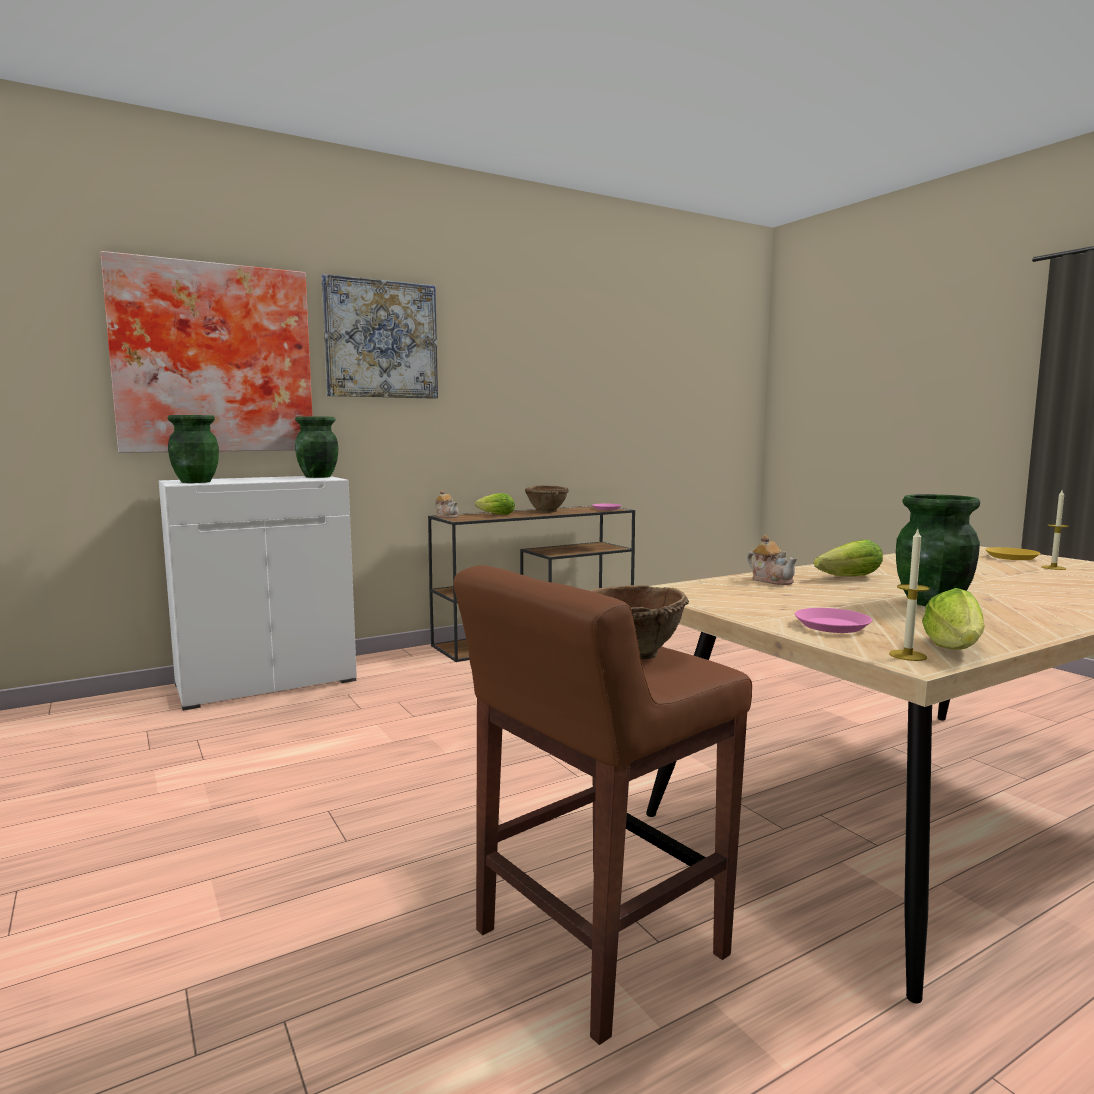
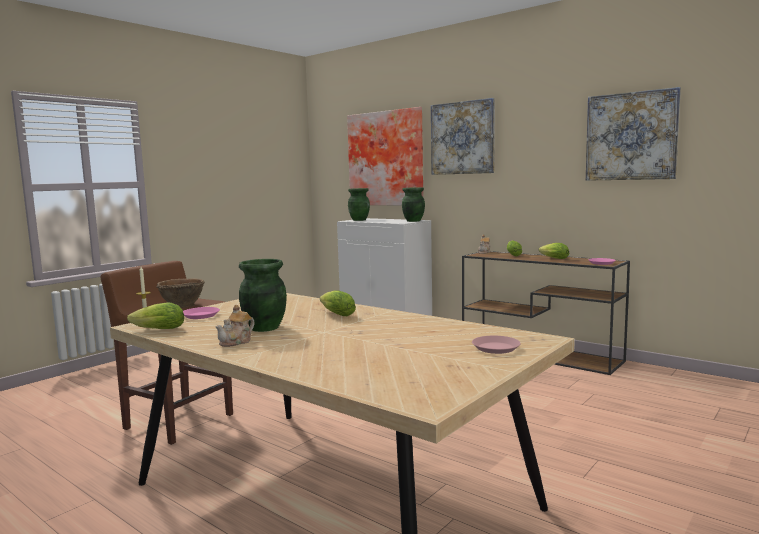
camera: 70 degrees right, 0 degrees up
(547, 511) = (553, 258): brown bowl -> lettuce
(594, 365) = (631, 136): none -> picture
(772, 580) = (313, 305): teapot -> teapot (237, 342)
(1011, 557) = (495, 348): yellow plate -> pink plate
(1053, 567) = (444, 357): candle -> none

